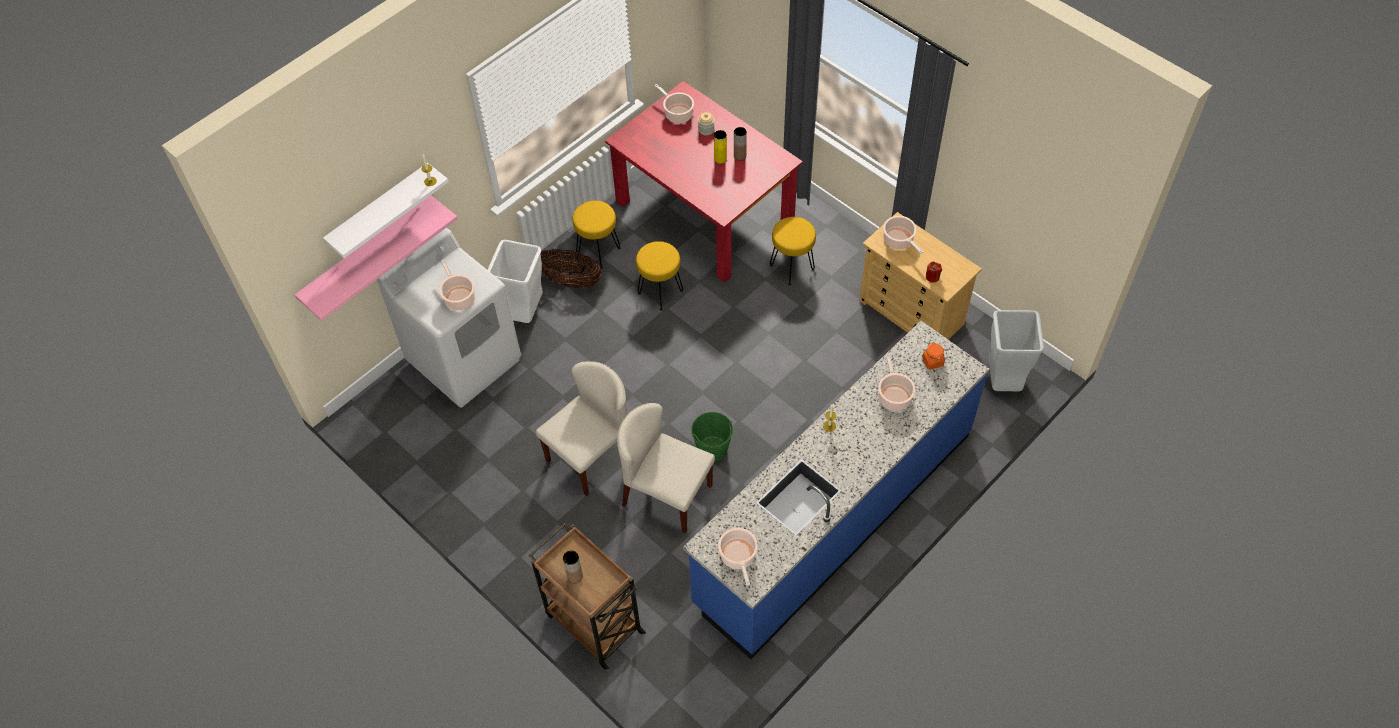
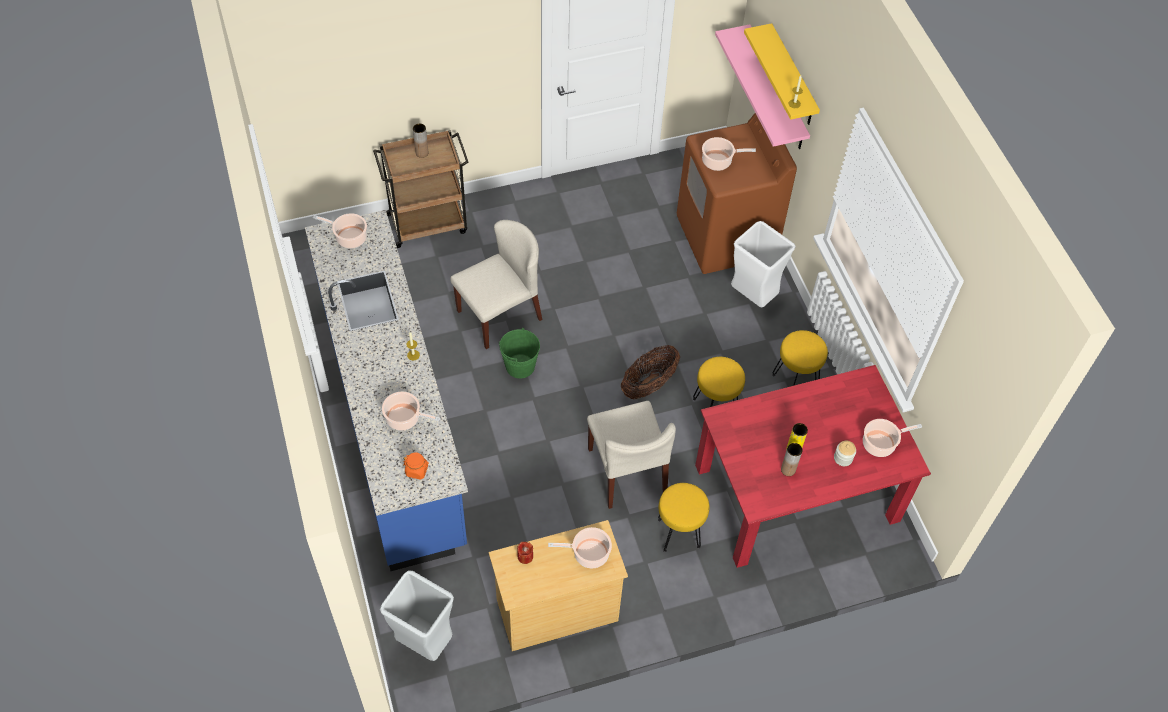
camera: 115 degrees right, 0 degrees up
(379, 210) = (792, 77): white shelf -> yellow shelf
(465, 360) = (726, 237): white washing machine -> brown washing machine
(571, 281) = (770, 345): basket -> basket (648, 384)
(591, 455) = (572, 282): beige chair -> beige chair (627, 471)

